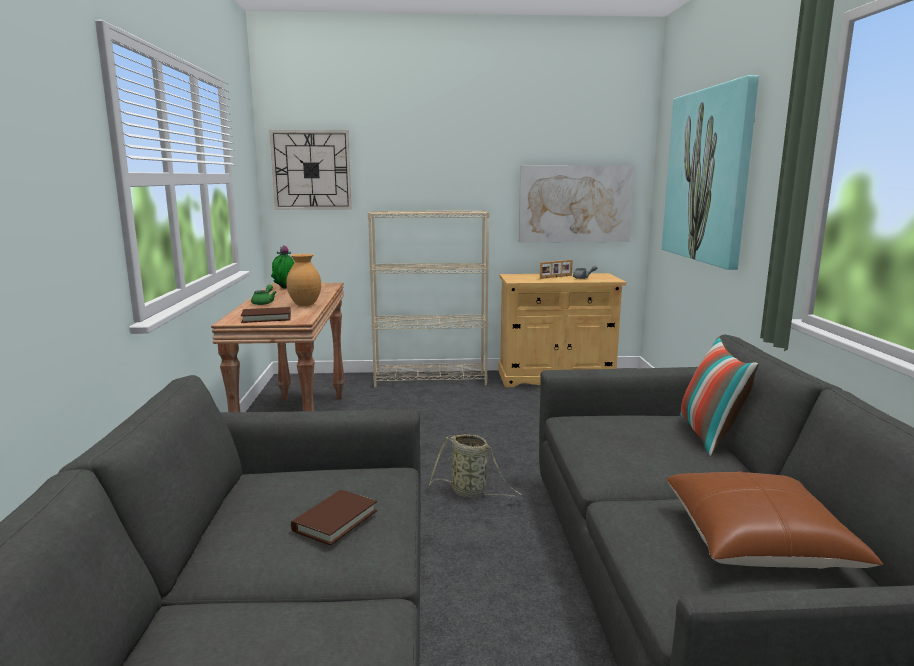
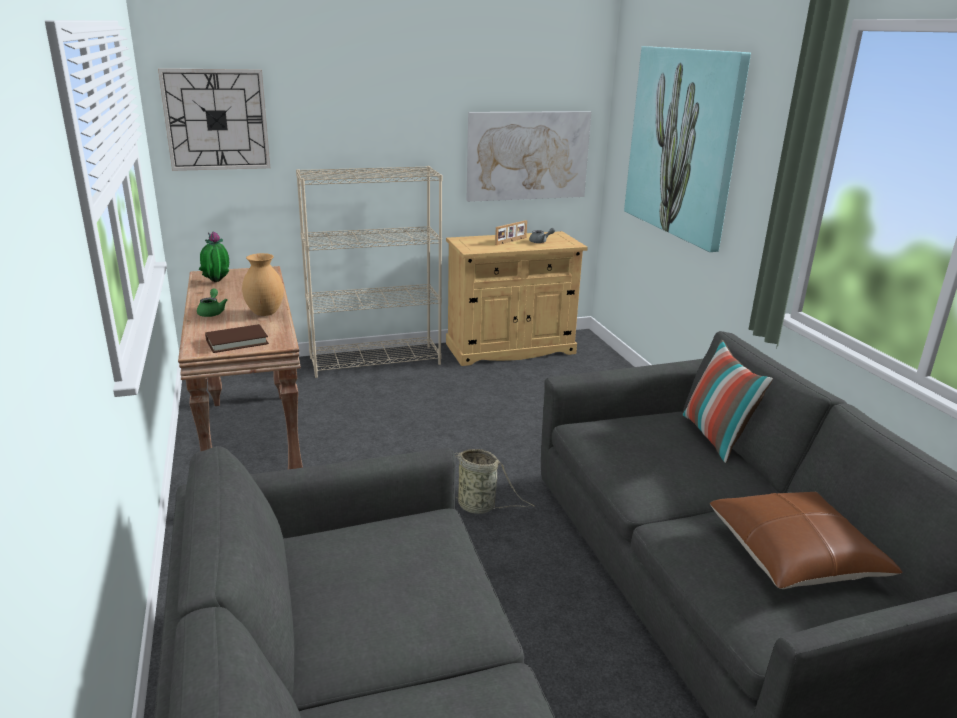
camera: 15 degrees left, 10 degrees up
(335, 520) = (419, 589): brown book -> none

